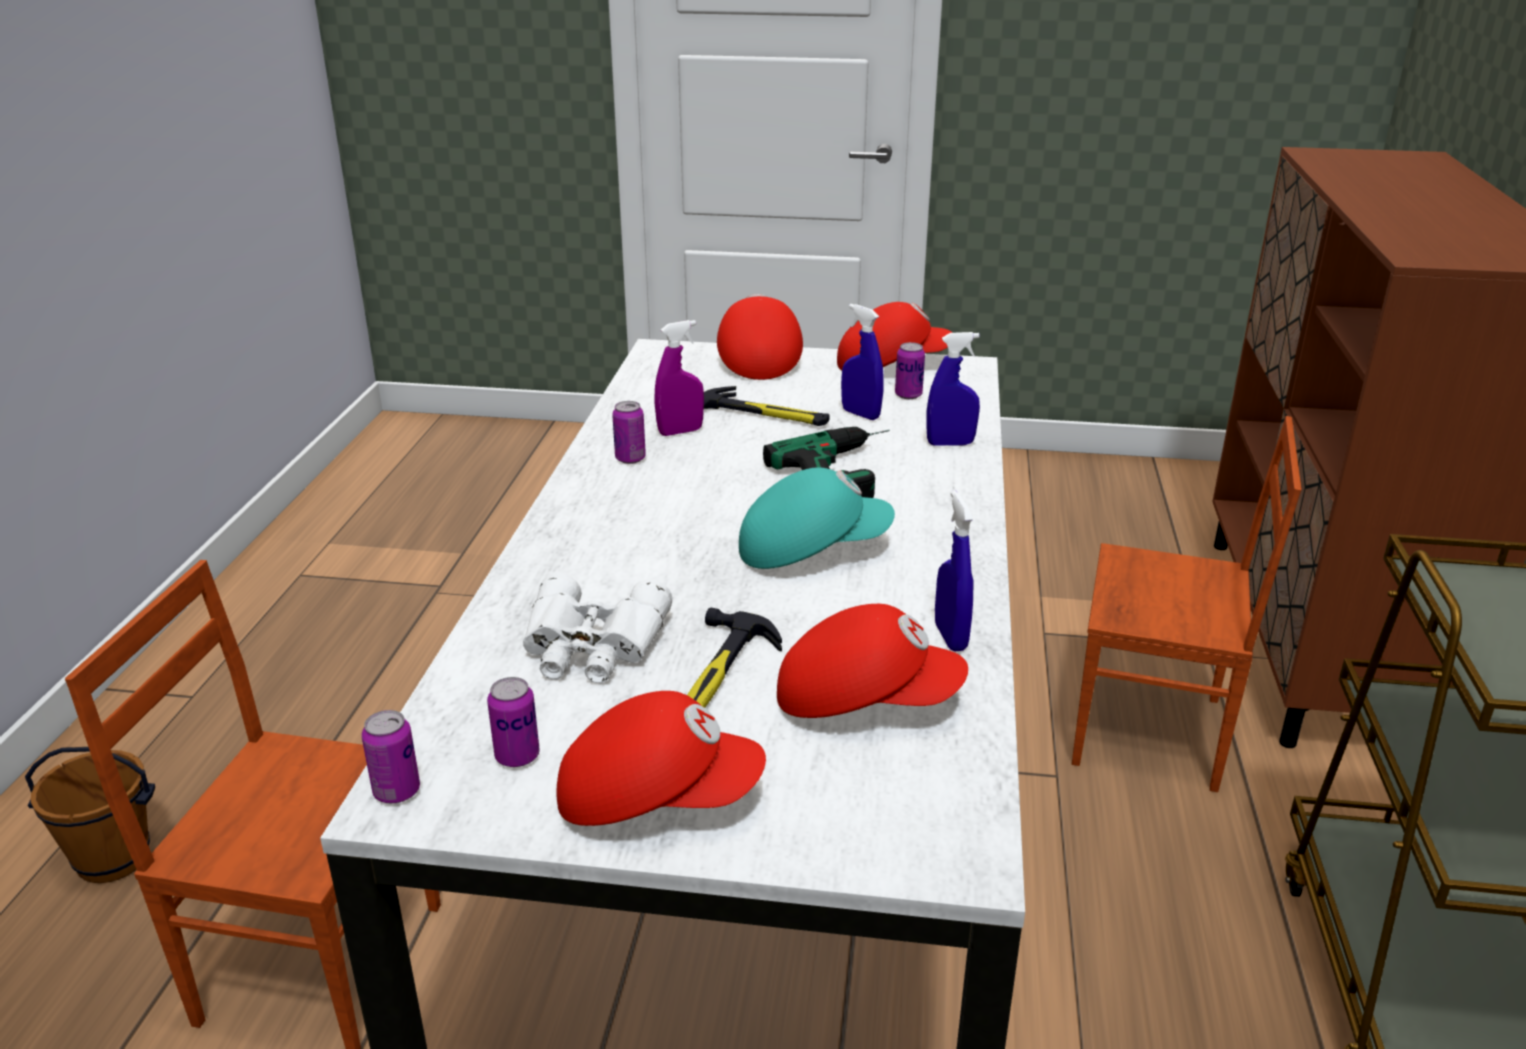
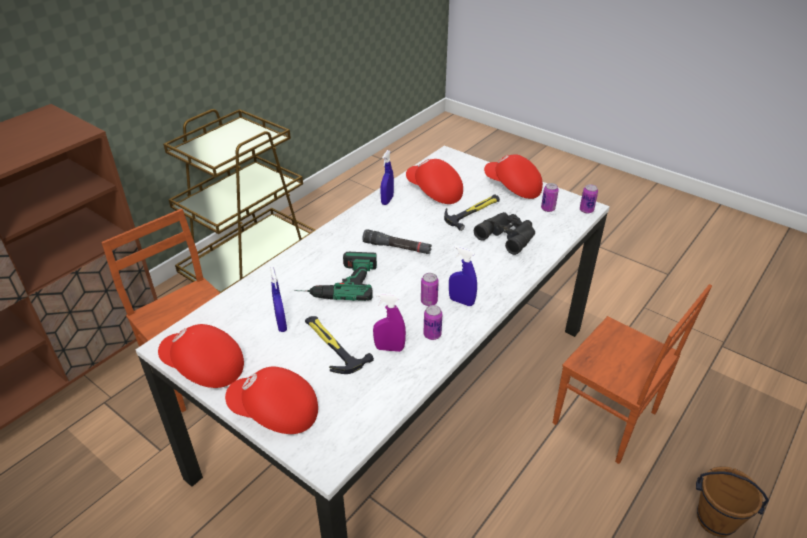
camera: 150 degrees left, 10 degrees up
(592, 646) = (508, 235): white binoculars -> black binoculars
(757, 360) = (275, 413): red cap -> red cap turned 75 degrees clockwise
(811, 549) = (397, 247): turquoise cap -> black flashlight
(908, 395) = (236, 331): can -> can (429, 301)
(950, 443) = (268, 284): blue spray bottle -> blue spray bottle (461, 301)

